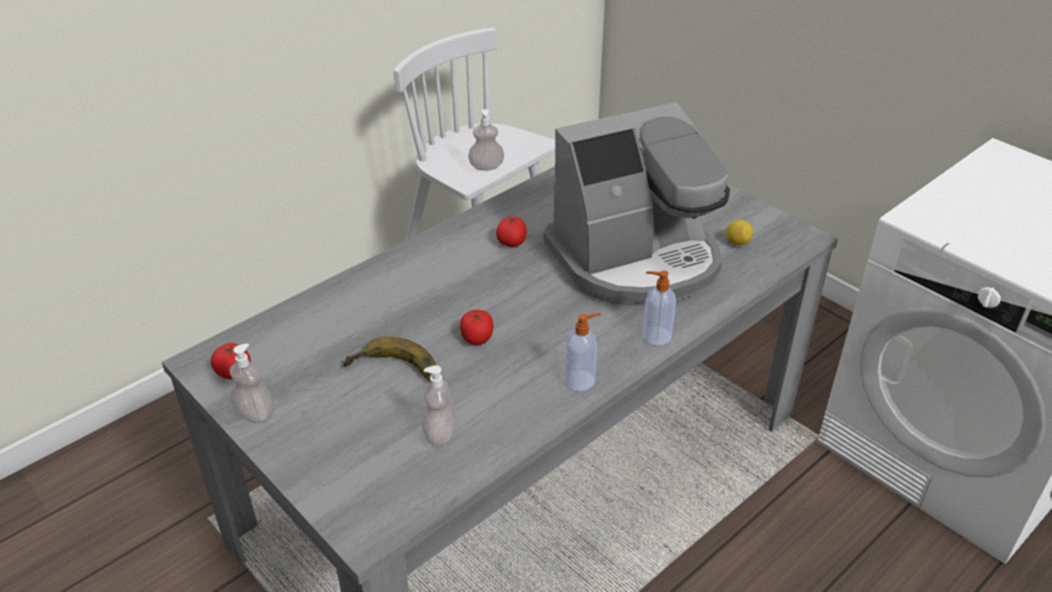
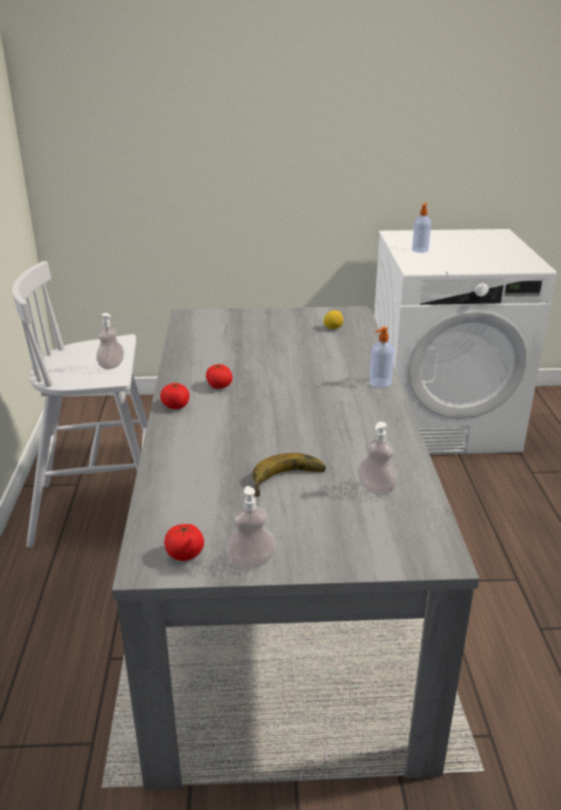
camera: 50 degrees left, 10 degrees down
(477, 338) = (298, 437): tomato -> tomato (176, 406)
(580, 380) = (388, 421): soap dispenser -> soap dispenser (420, 250)
(636, 260) = (302, 359): coffee machine -> none

